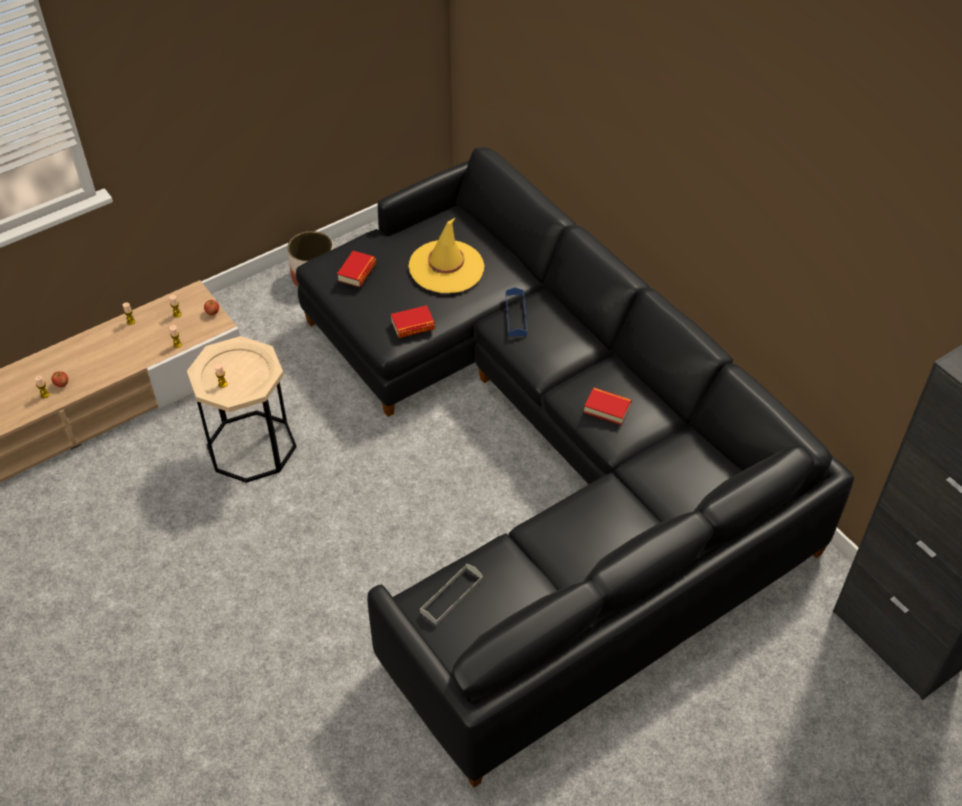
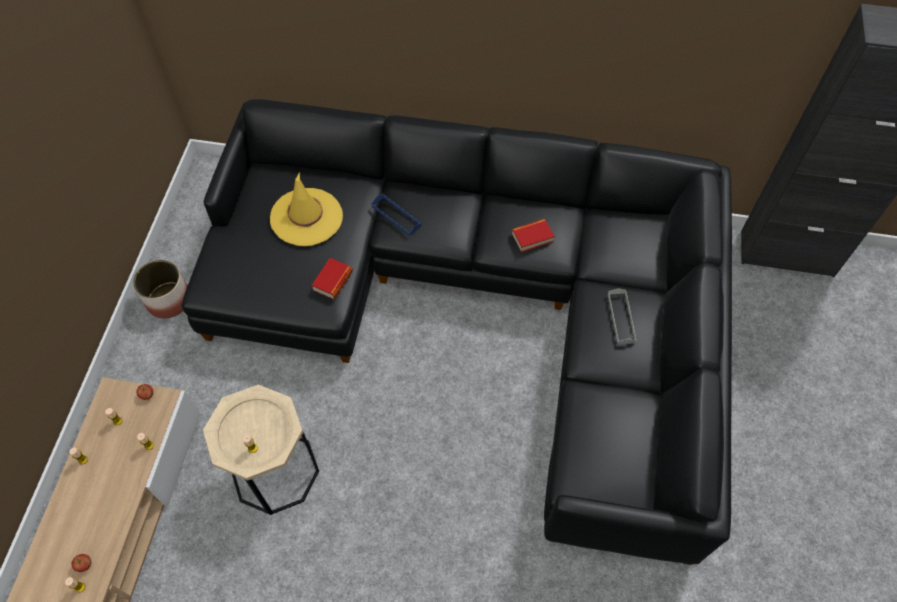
camera: 45 degrees left, 10 degrees up
(357, 272) = (242, 272): book -> none
(451, 595) = (591, 456): grey tray -> grey tray (621, 318)

